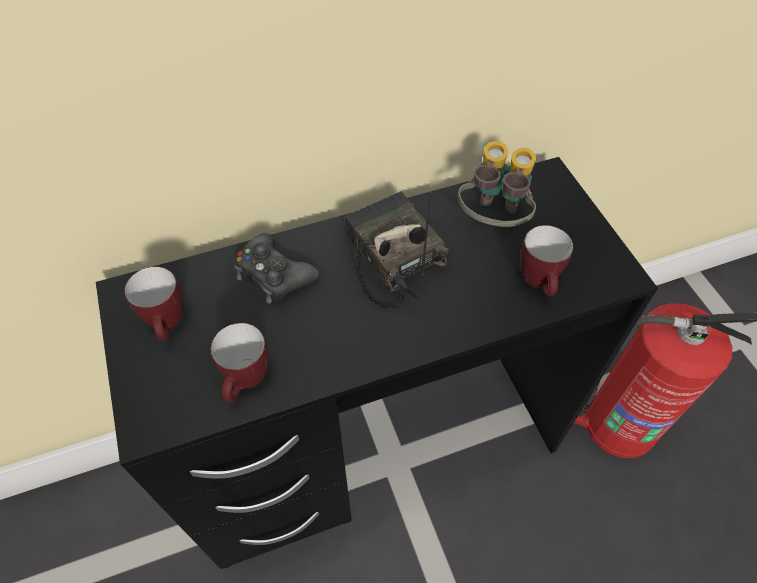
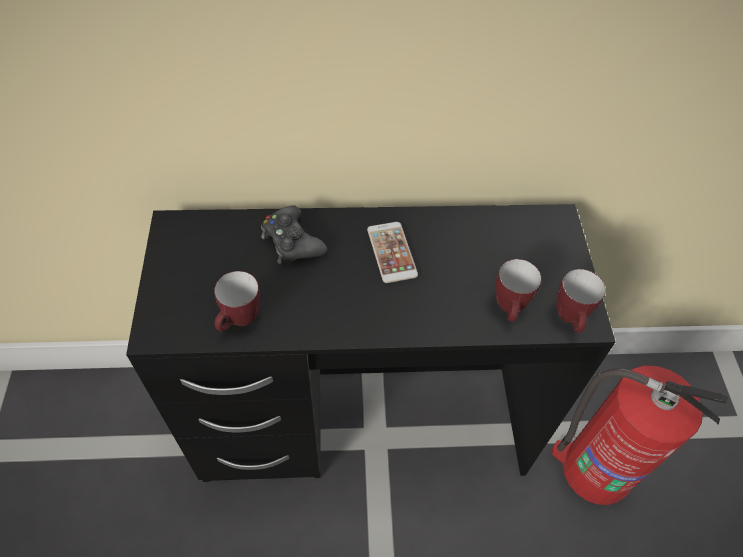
camera: 15 degrees right, 0 degrees up
(169, 326) = (196, 260): mug -> mug (570, 320)
(390, 256) = (392, 252): radio -> phone
(493, 220) = (492, 244): binoculars -> none

